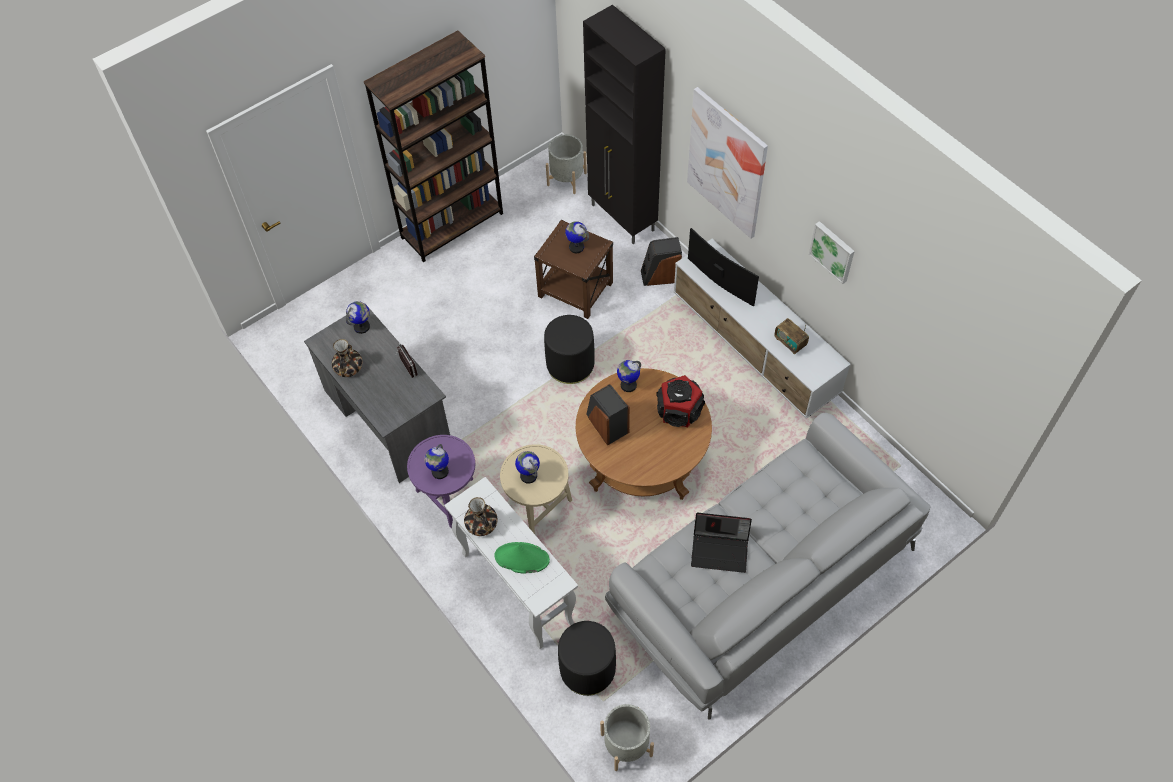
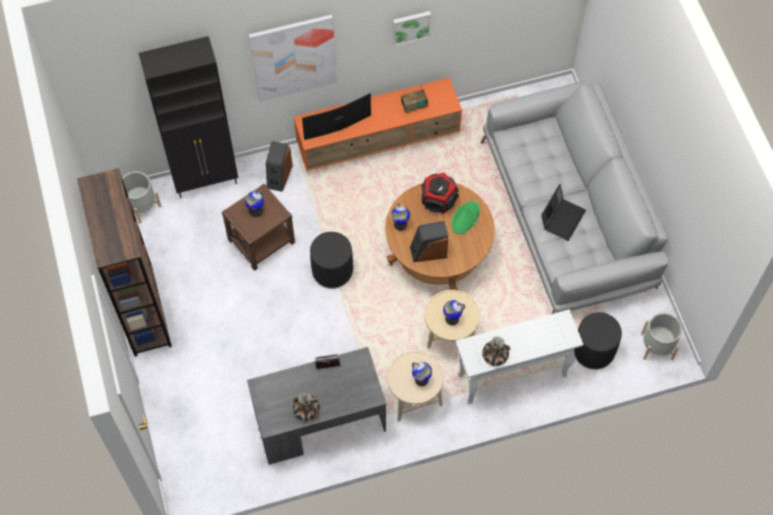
camera: 70 degrees left, 5 degrees up
(362, 327) = (270, 389): globe -> none
(449, 497) = (414, 398): purple side table -> beige side table
(521, 558) = (534, 338): green hat -> green hat (465, 218)
(754, 350) = (379, 141): white tv stand -> orange tv stand

